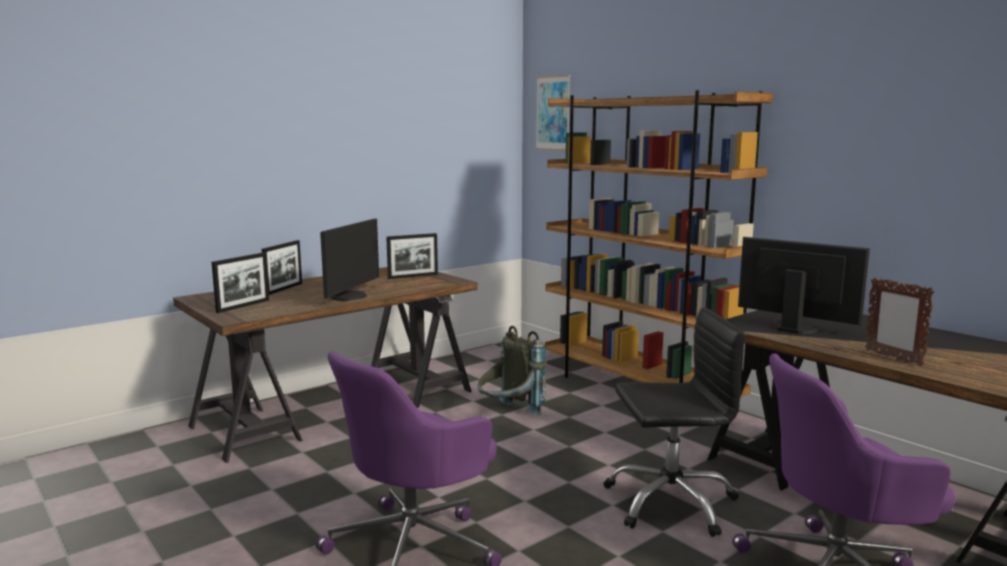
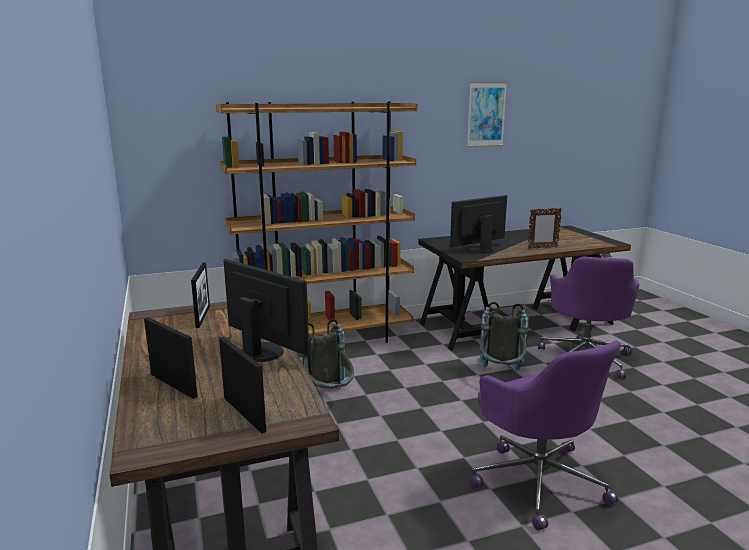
camera: 70 degrees left, 5 degrees up
(553, 113) = (163, 117): picture -> picture (486, 114)
(670, 502) = (501, 375): black office chair -> grey backpack

